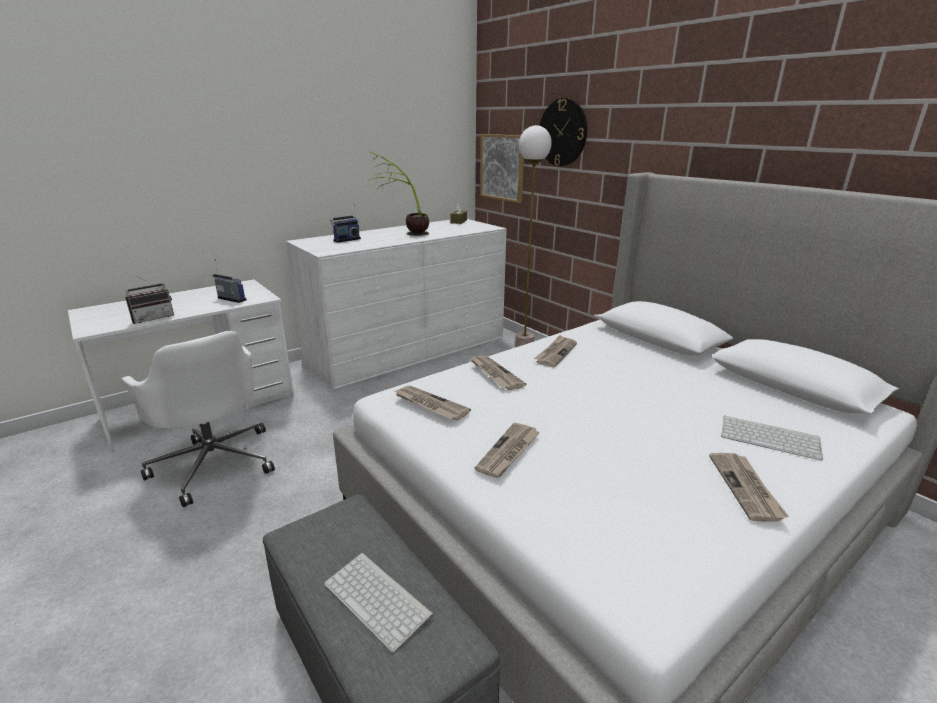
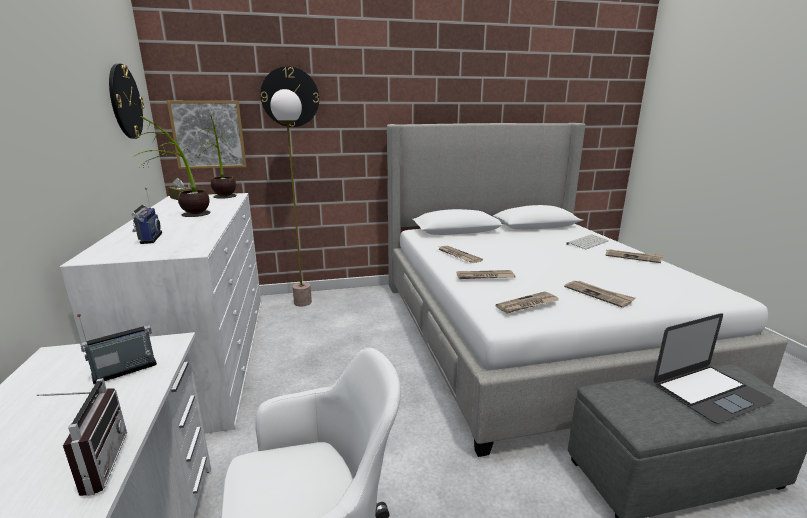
camera: 65 degrees left, 5 degrees down
(379, 599) = (710, 392): keyboard -> laptop
(425, 136) = (125, 102): none -> wall clock
(473, 228) = (223, 198): none -> potted plant

